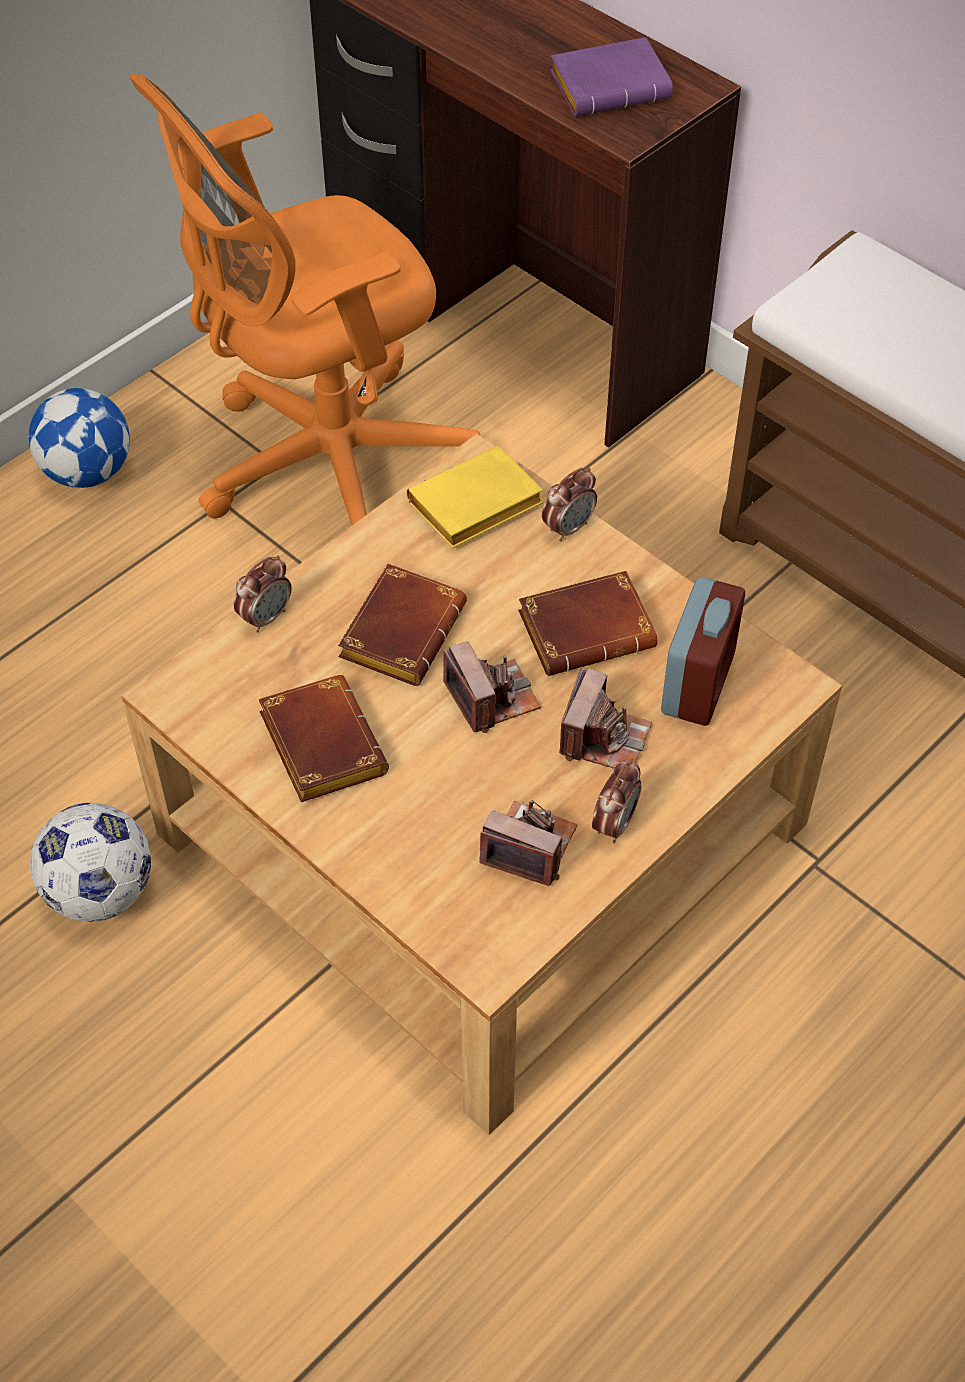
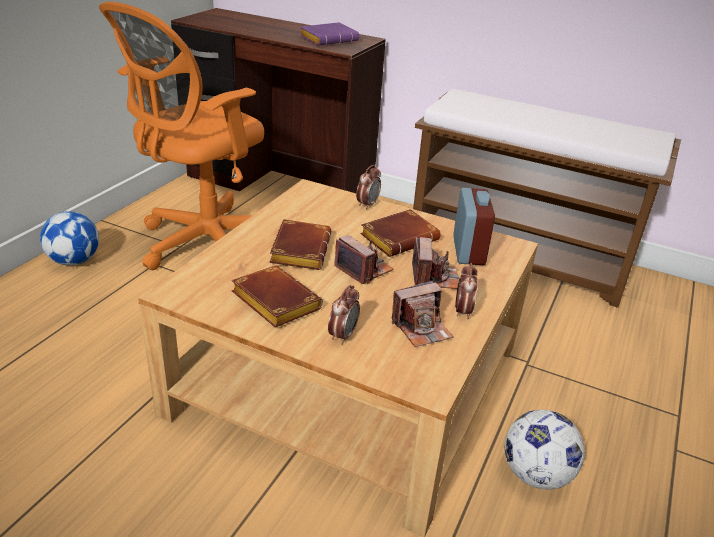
camera: 20 degrees left, 20 degrees down
(101, 892) = (125, 453): football -> football (536, 474)
(266, 617) = (218, 254): alarm clock -> alarm clock (343, 335)
(474, 509) = (315, 203): yellow book -> none
(529, 846) = (421, 328): camera -> camera turned 150 degrees clockwise

